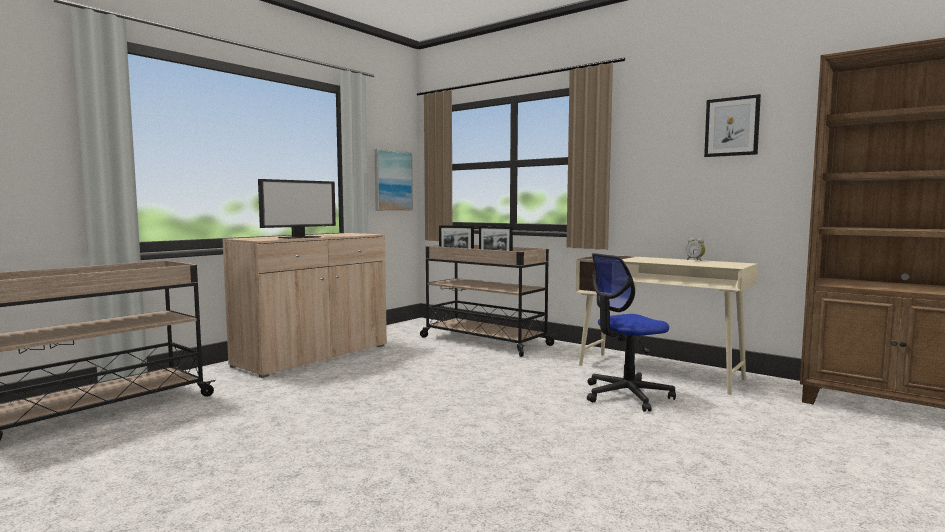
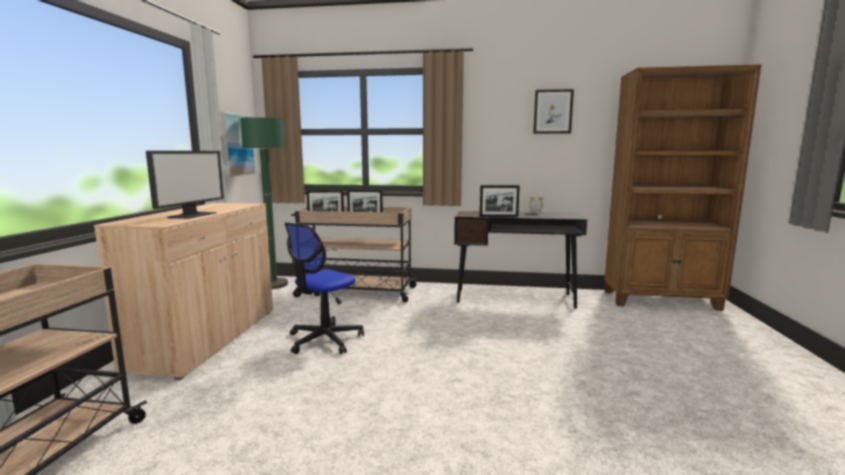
camera: 30 degrees left, 5 degrees up
(416, 325) = (273, 285): none -> green floor lamp
(626, 395) = (522, 323): office chair -> office chair (324, 340)
(629, 260) = (498, 216): none -> picture frame
(659, 372) = (515, 298): beige desk -> black desk

